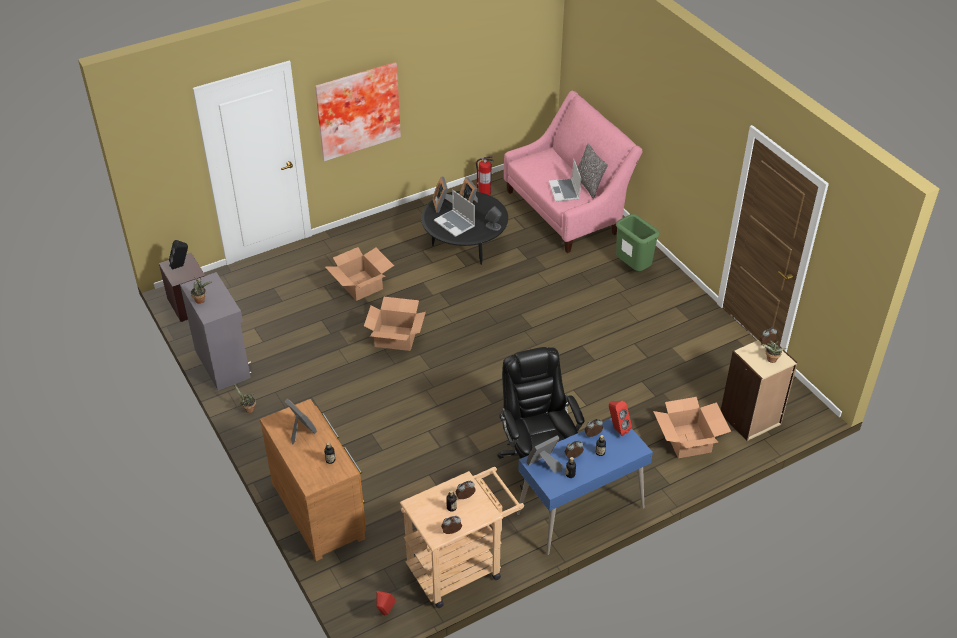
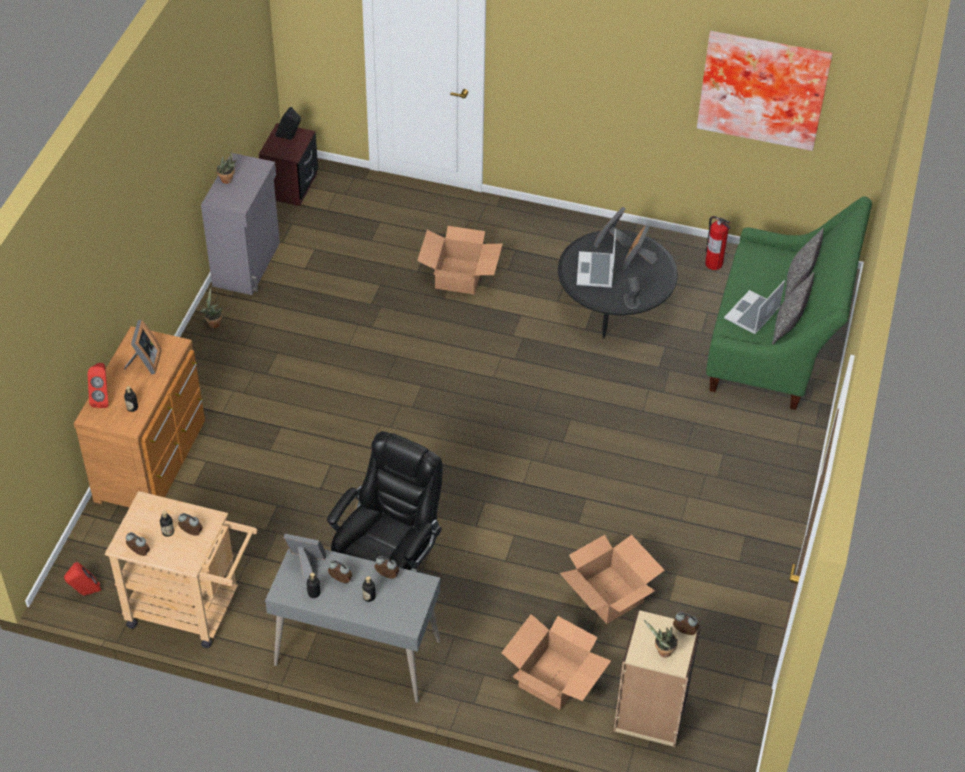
camera: 45 degrees right, 5 degrees up
(357, 110) = (566, 72): picture -> picture (763, 87)
(395, 337) = (422, 352): cardboard box -> cardboard box (609, 594)
(564, 163) = (799, 282): none -> pillow
(567, 210) = (777, 344): pink sofa -> green sofa
(580, 511) = (357, 654): blue desk -> grey desk
(617, 429) = (417, 589): red speaker -> red speaker (103, 399)
(633, 268) = (759, 460): green trash can -> none

